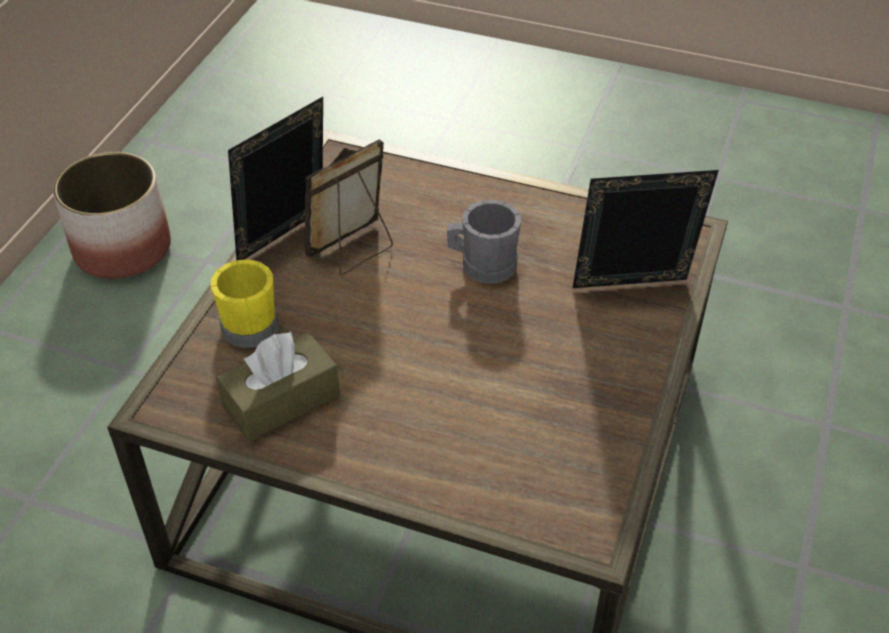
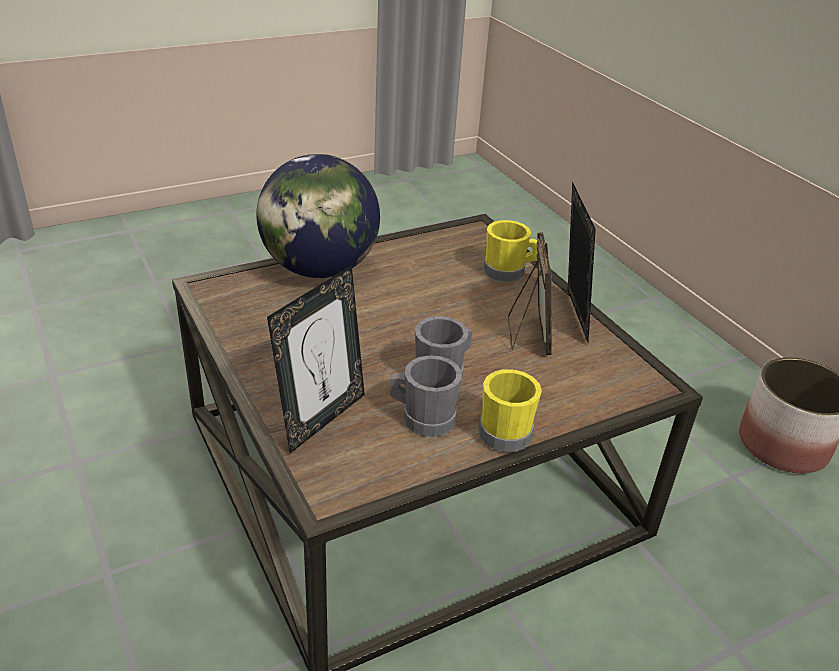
camera: 130 degrees right, 10 degrees down
(281, 401) = (432, 255): brown tissue box -> none
(432, 470) = (320, 269): none -> globe
(504, 197) = (502, 430): none -> yellow mug
(549, 243) = (422, 418): none -> grey mug

